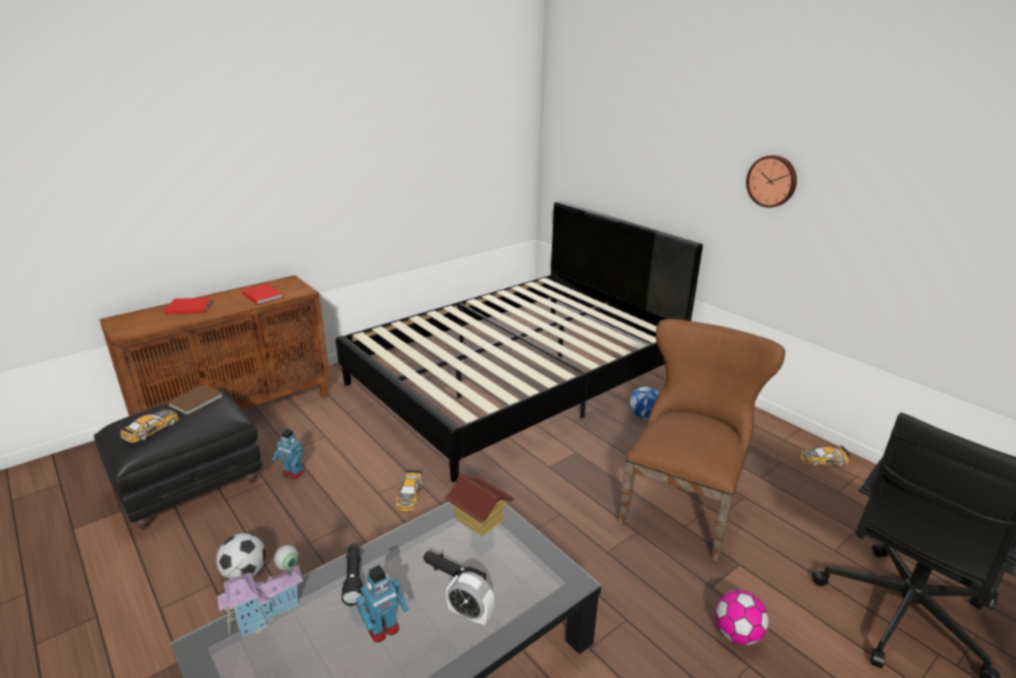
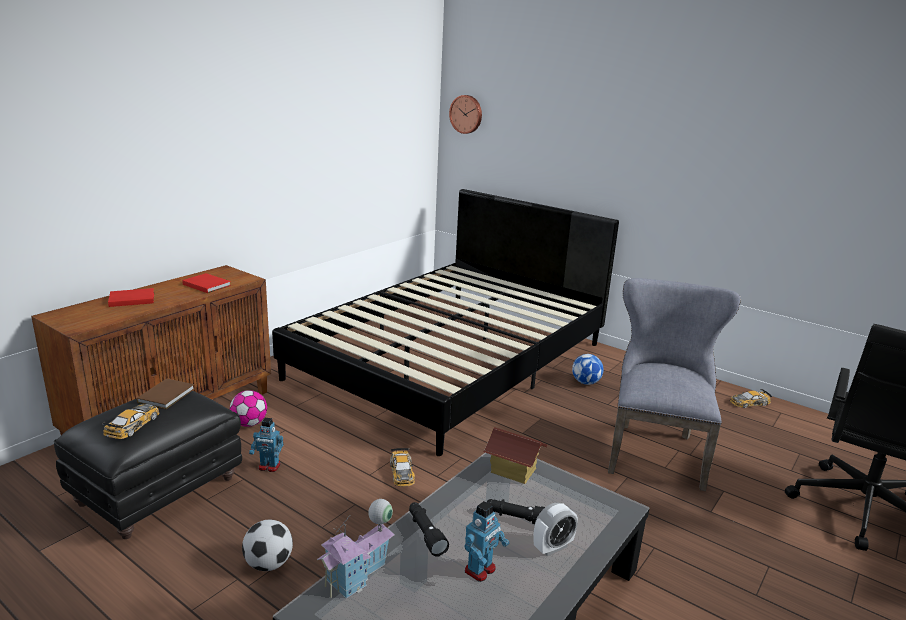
camera: 15 degrees left, 5 degrees down
(470, 615) = (553, 547): alarm clock -> alarm clock turned 45 degrees counterclockwise
(682, 504) = (654, 450): brown chair -> grey chair
(737, 634) = (748, 544): football -> football (249, 424)
(772, 181) = (684, 159): wall clock -> wall clock (466, 114)

